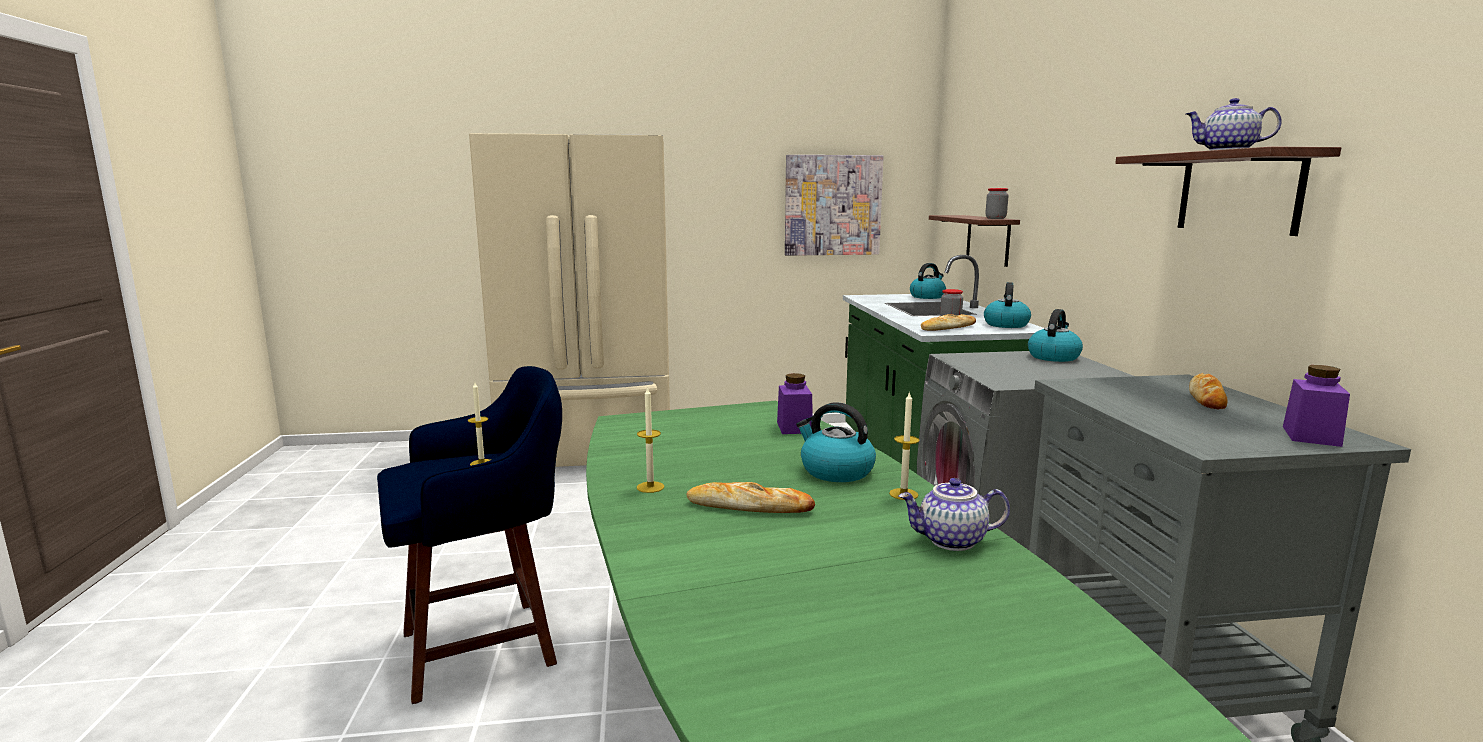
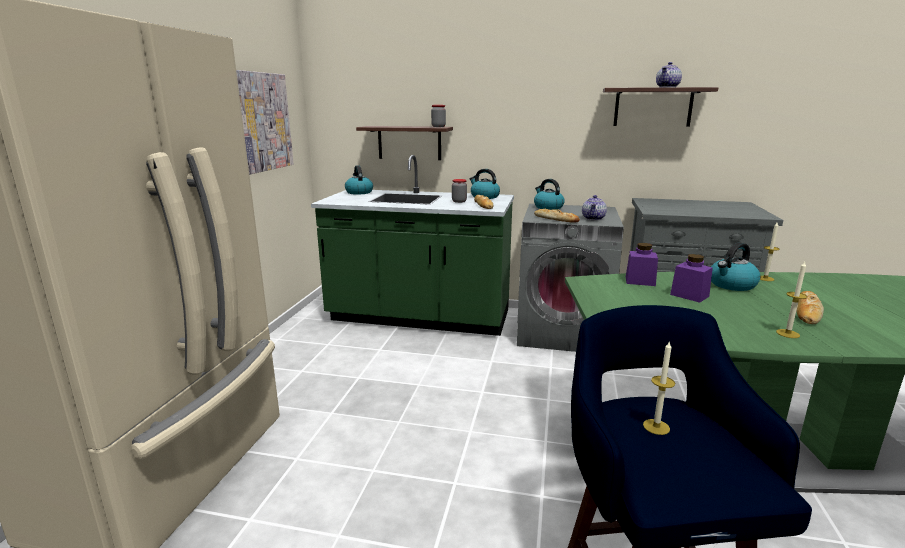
camera: 70 degrees left, 5 degrees up
(951, 541) = (828, 281): teapot -> teapot (594, 218)
(1207, 397) = (680, 203): bread -> bread (556, 219)
(1311, 436) = (740, 205): purple jar -> purple jar (689, 295)

